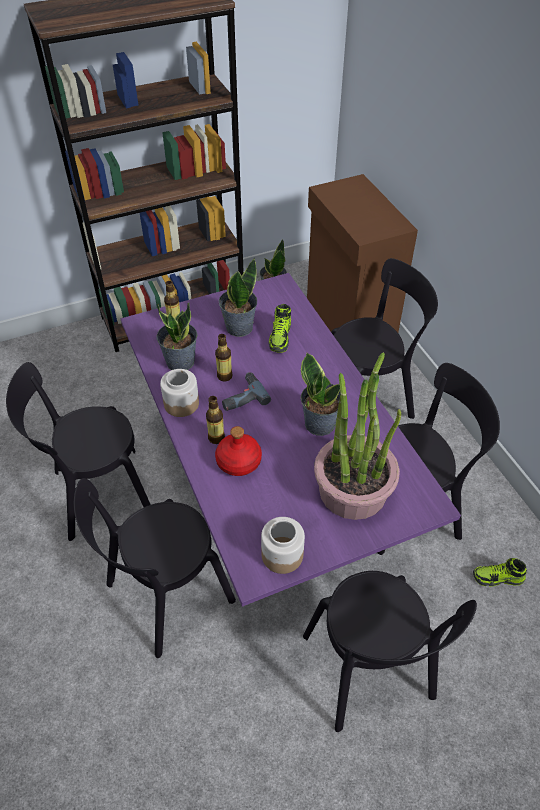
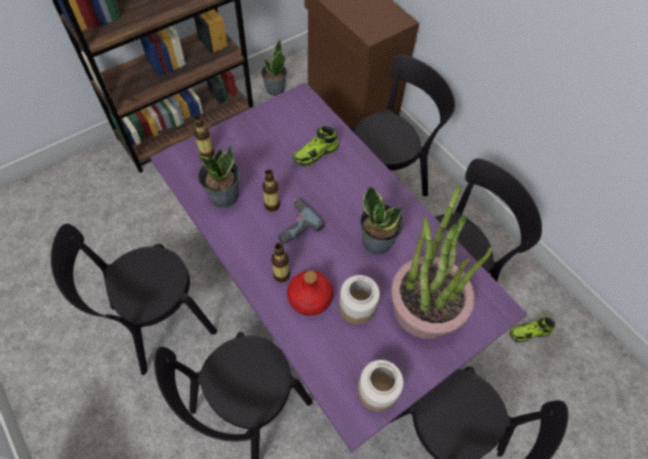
camera: 15 degrees left, 10 degrees up
(181, 403) = (237, 243): jar -> jar (357, 306)
(238, 327) = (272, 149): potted plant -> none
(280, 337) = (315, 154): shoe -> shoe turned 60 degrees clockwise

